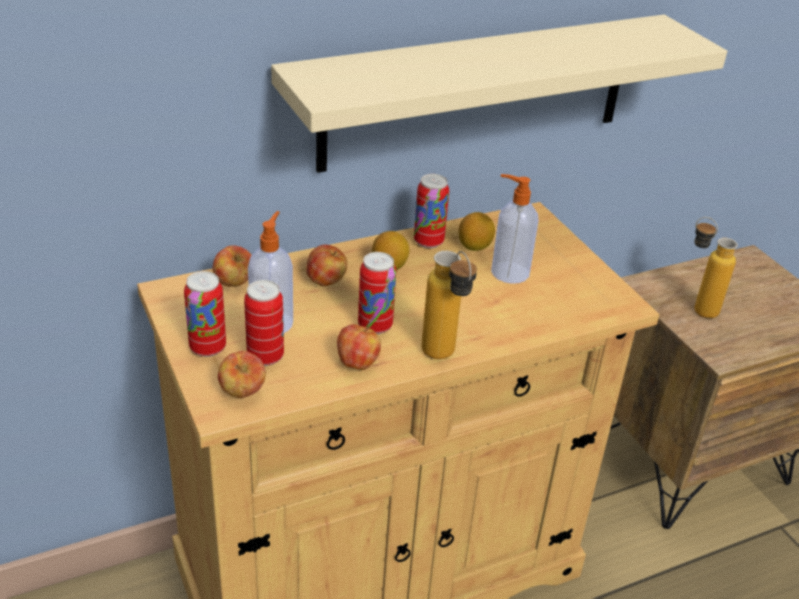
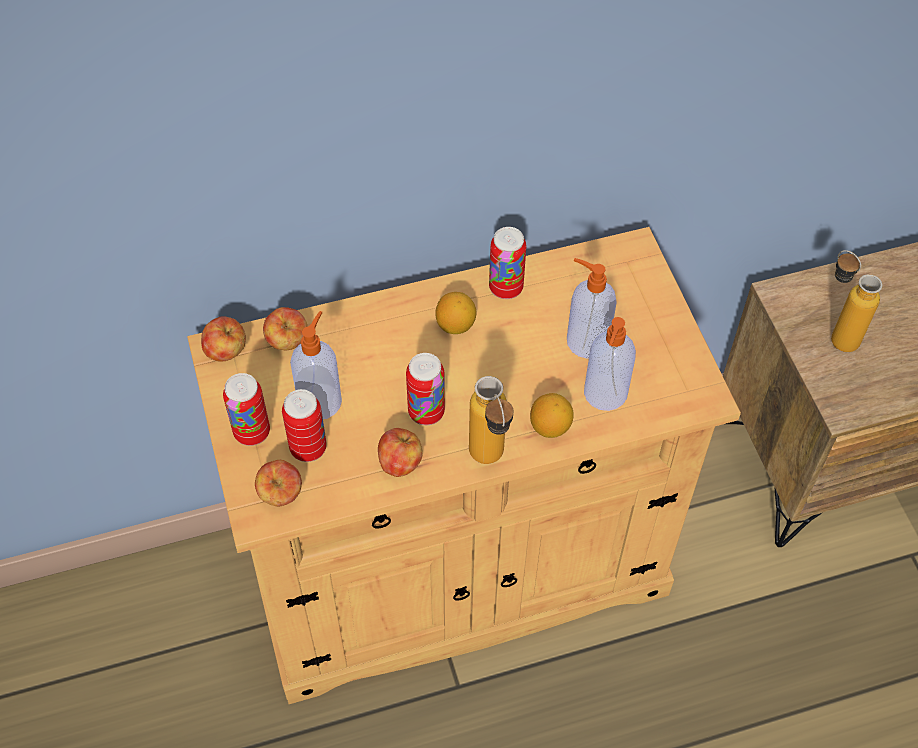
camera: 10 degrees right, 20 degrees up
(326, 281) = (384, 344): apple -> apple (226, 351)
(474, 247) = (556, 298): lemon -> lemon (550, 426)
(478, 92) = (568, 133): beige shelf -> none
(536, 306) = (605, 394): none -> soap dispenser

